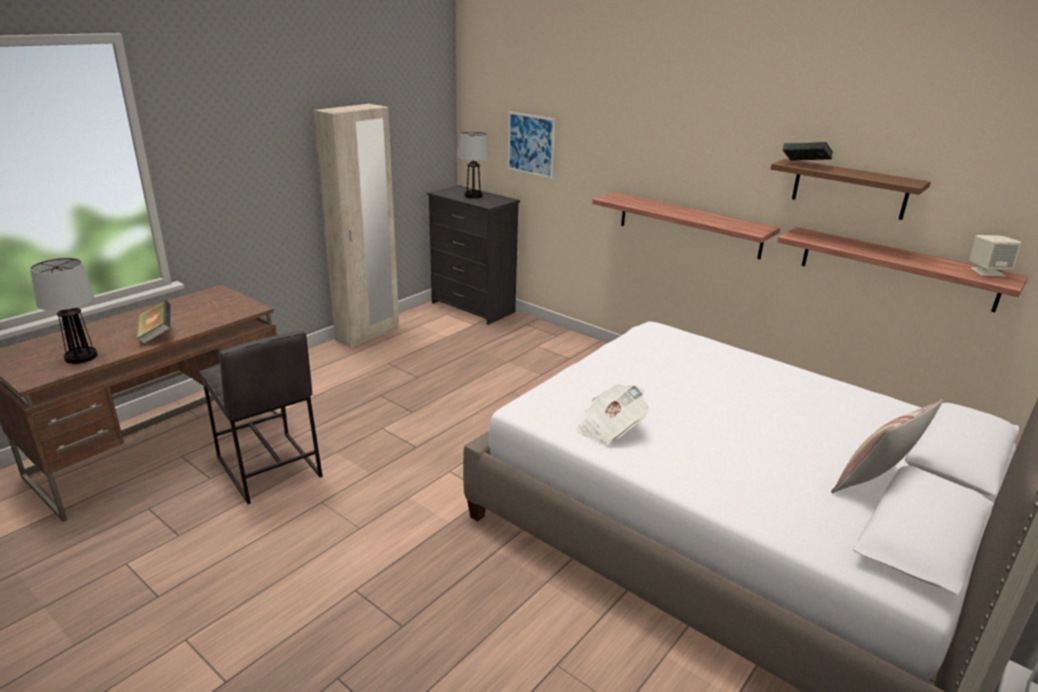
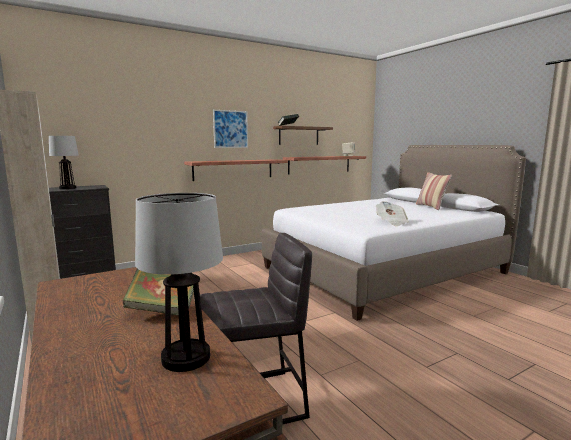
camera: 70 degrees left, 15 degrees down
(531, 144) = (108, 141): picture -> picture (230, 129)

